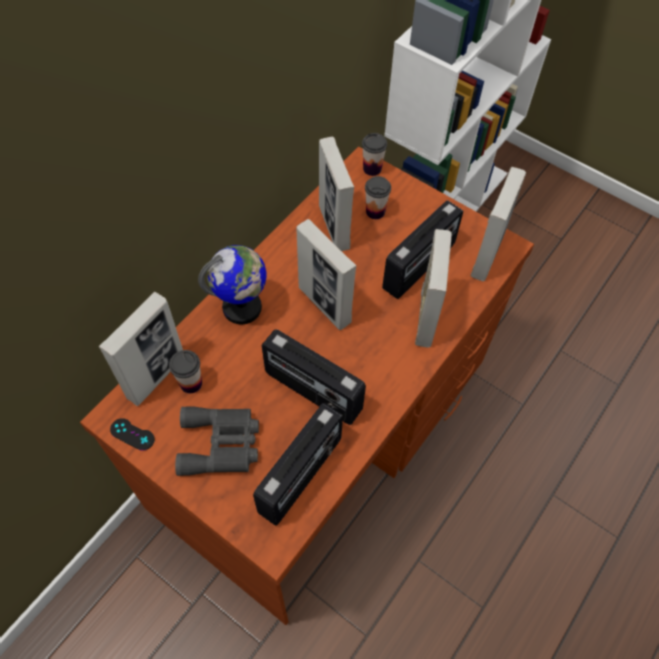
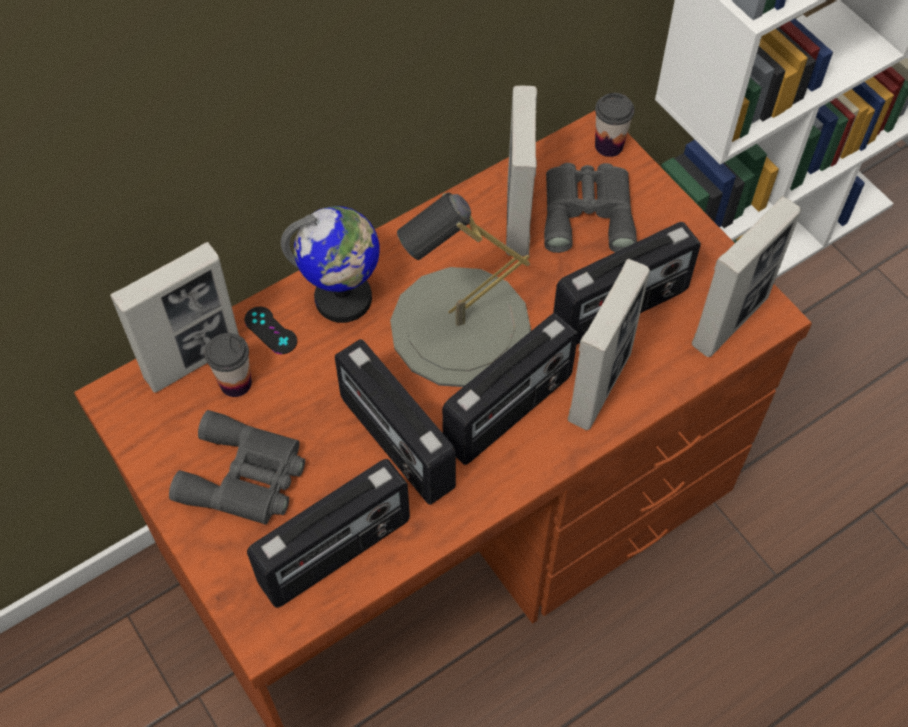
camera: 20 degrees right, 0 degrees up
(132, 434) = (134, 428): black game controller -> black game controller (270, 330)
(324, 305) = (460, 327): picture frame -> grey table lamp
(375, 211) = (588, 211): cup -> grey binoculars
(377, 350) = (509, 412): none -> radio

